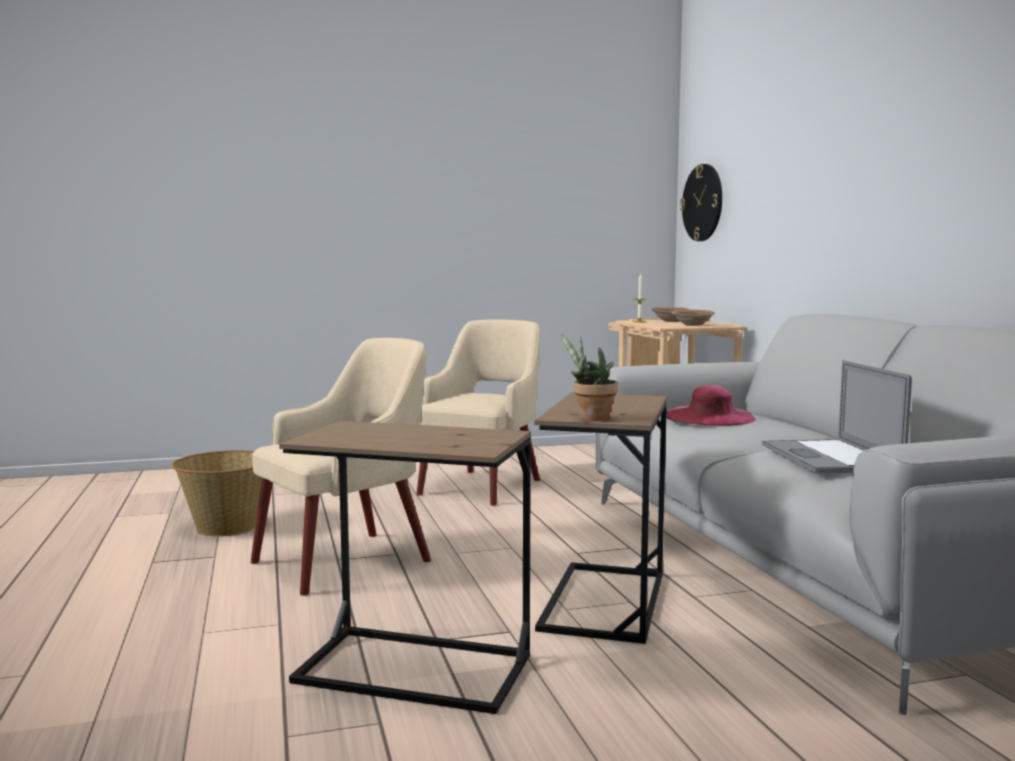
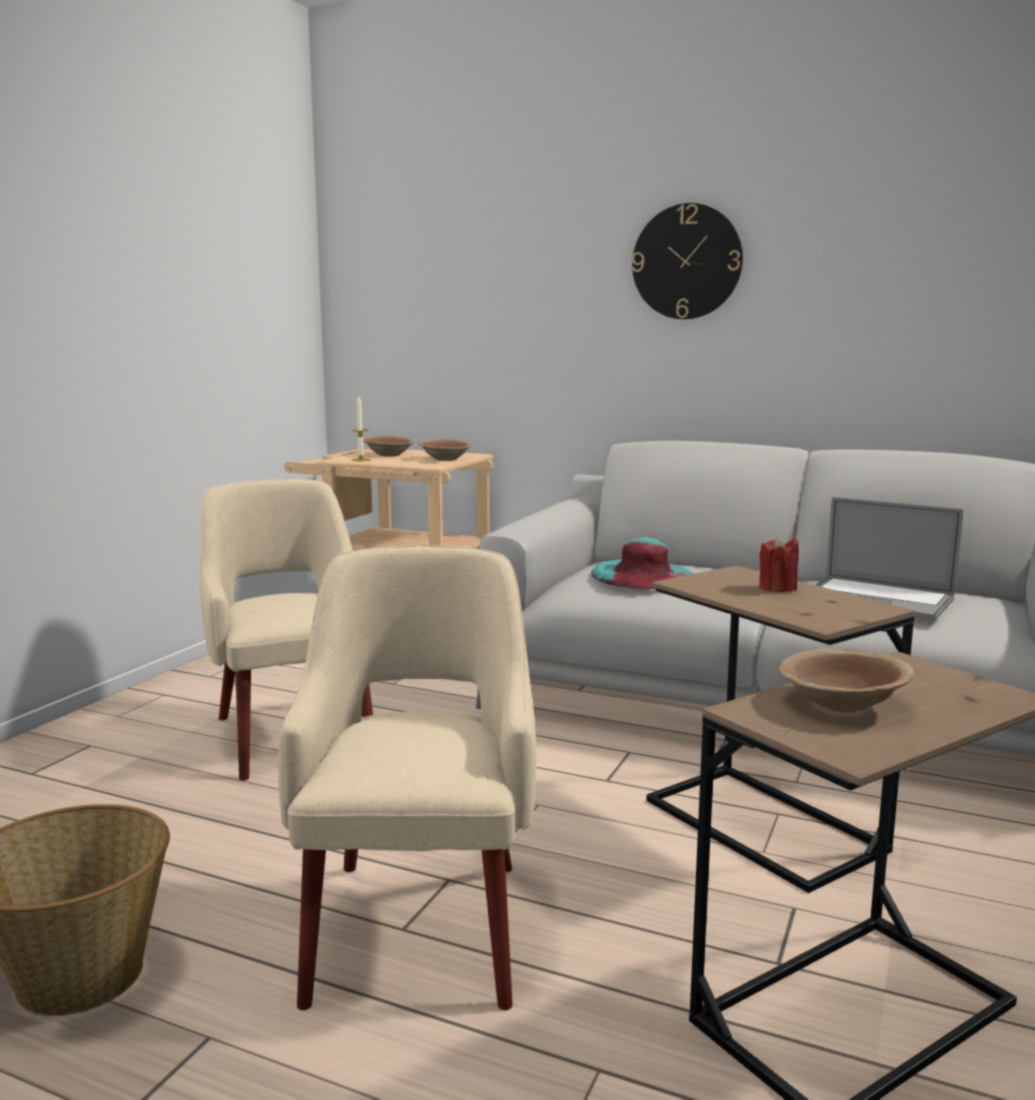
camera: 50 degrees left, 5 degrees up
(393, 432) = (842, 704): none -> brown bowl
(590, 418) = (844, 615): potted plant -> none
(624, 405) = (777, 588): none -> red candle
(702, 203) = (383, 299): wall clock -> wall clock (687, 262)
(710, 417) = (643, 575): pink hat -> turquoise hat

